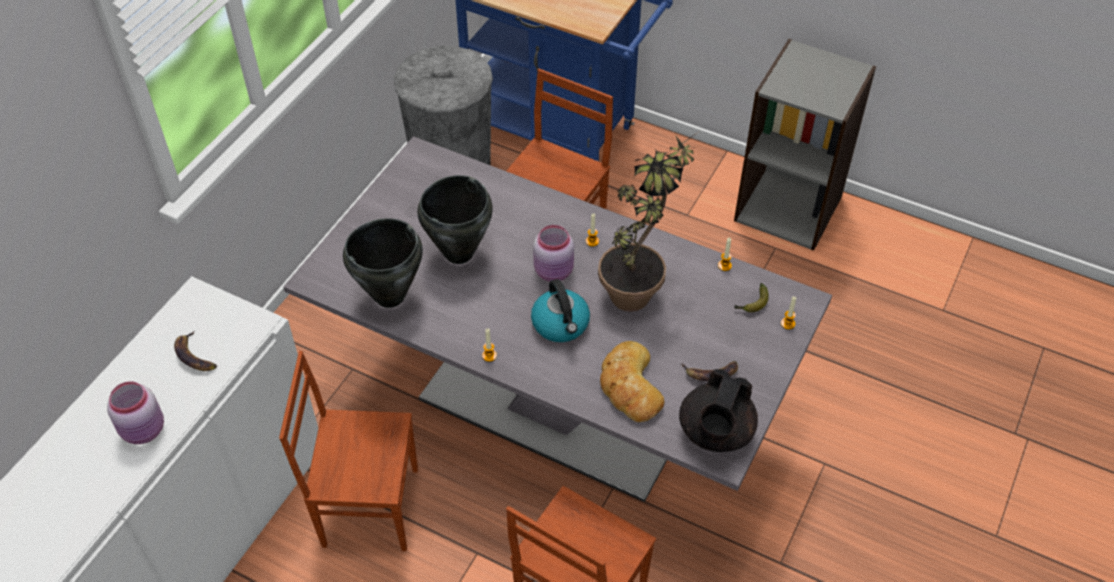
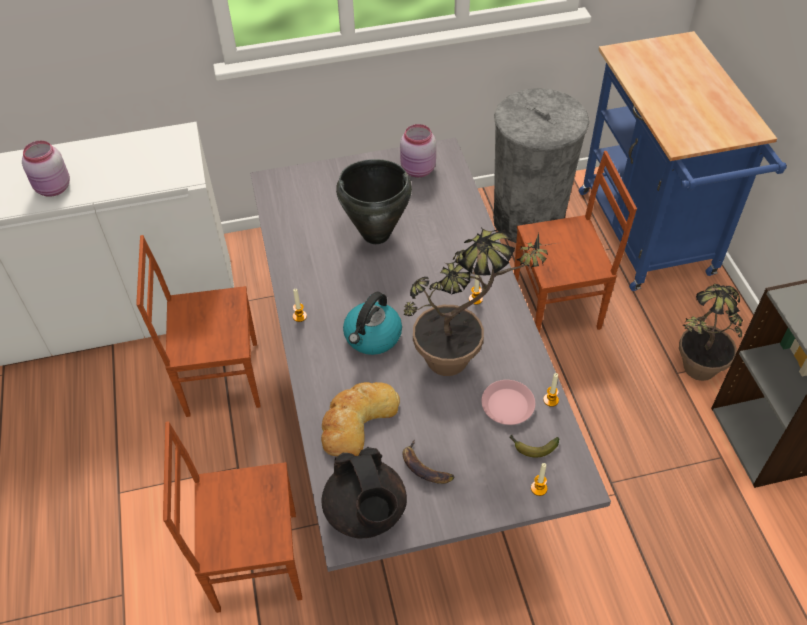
camera: 50 degrees right, 0 degrees up
(194, 356) = (132, 168): banana -> none
(369, 505) = (220, 377): brown chair -> brown chair turned 60 degrees counterclockwise
(389, 296) = (297, 227): black cooking pot -> none
(554, 271) = (419, 298): pink jar -> pink jar (418, 170)
(697, 208) = (692, 375): none -> potted plant
(705, 291) = (507, 405): none -> pink plate
(715, 433) = (366, 512): black teapot -> black teapot turned 90 degrees counterclockwise

